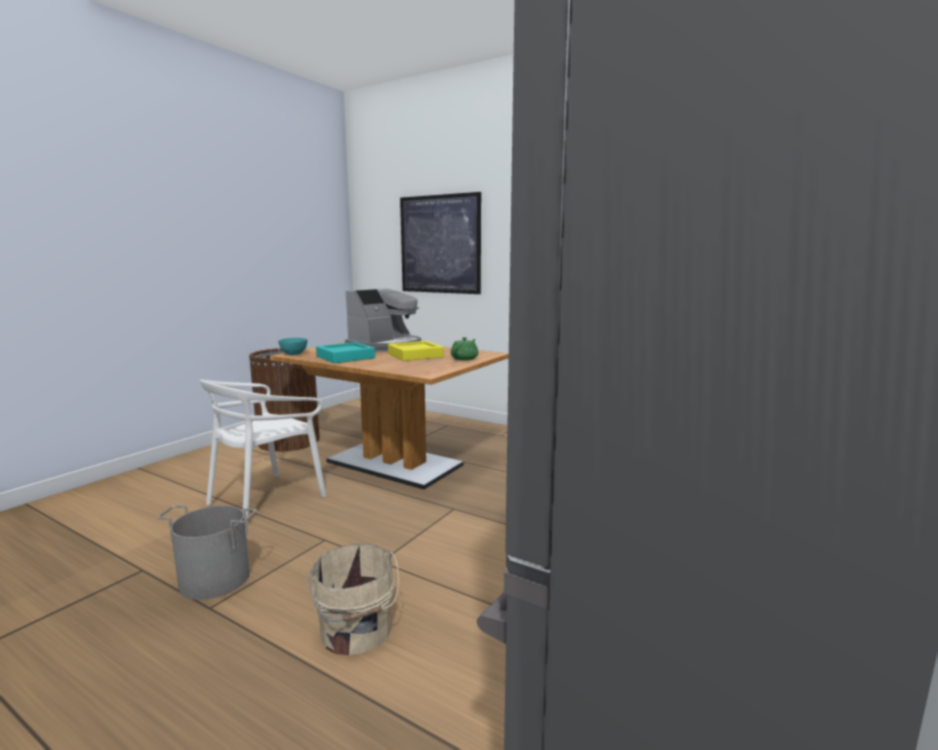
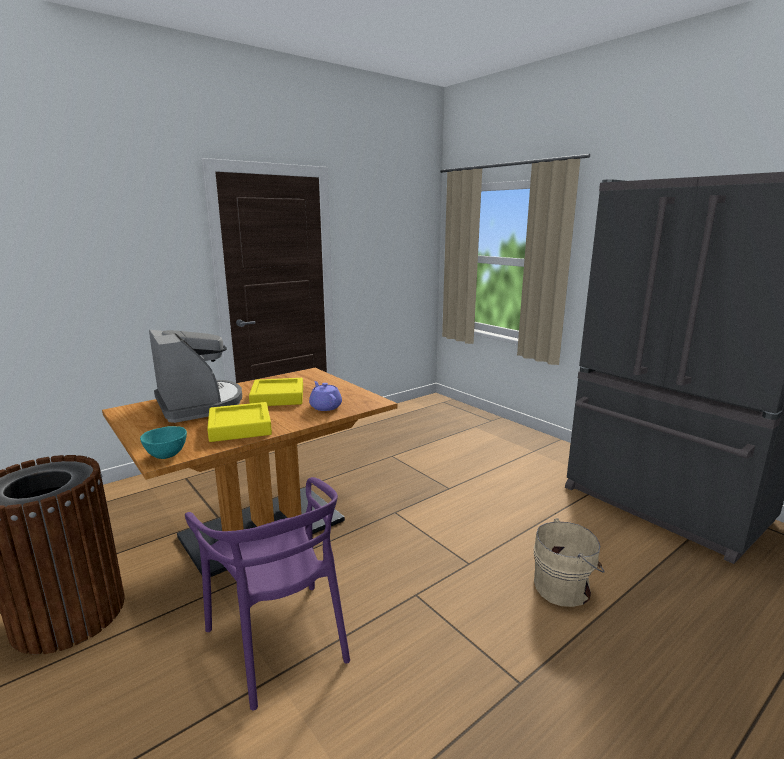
camera: 70 degrees left, 5 degrees up
(214, 580) = (468, 683): grey bucket -> none
(266, 498) = (280, 640): white chair -> purple chair
(345, 357) = (240, 427): turquoise tray -> yellow tray
(402, 365) = (325, 407): none -> purple teapot
(440, 244) = (104, 259): picture -> none
(465, 358) = (321, 382): green teapot -> none

